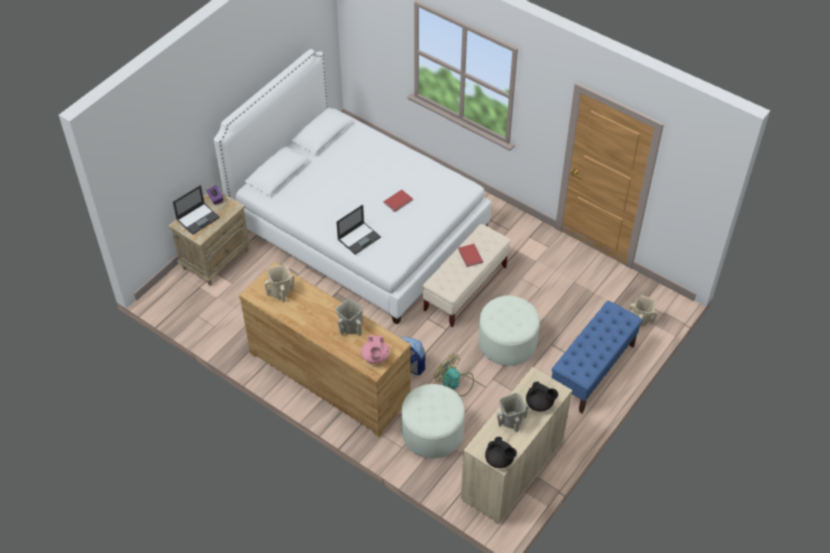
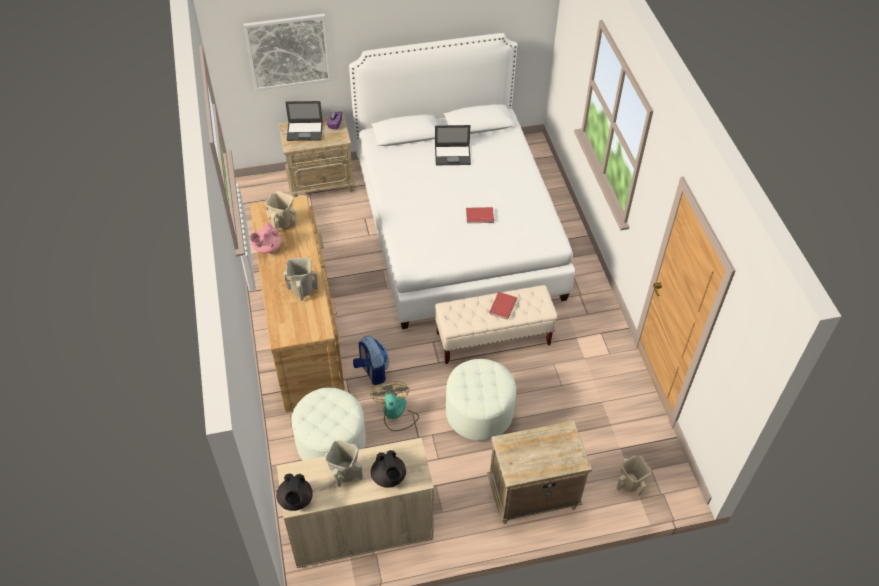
camera: 40 degrees right, 0 degrees up
(165, 156) = (288, 52): none -> picture
(359, 238) = (412, 225): laptop -> laptop (453, 155)
(375, 357) = (292, 328): pink teapot -> pink teapot (266, 248)
(592, 370) = (532, 495): blue bench -> beige nightstand

